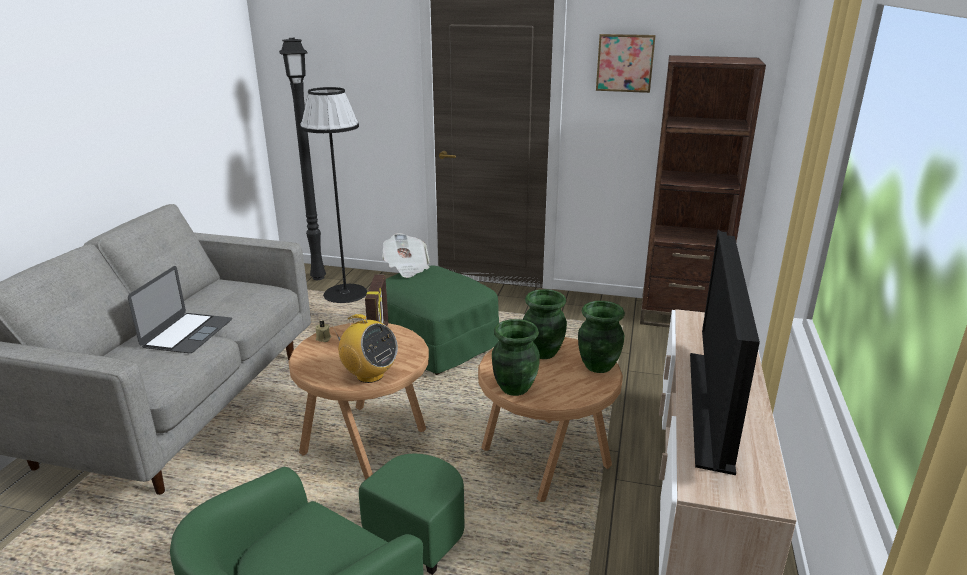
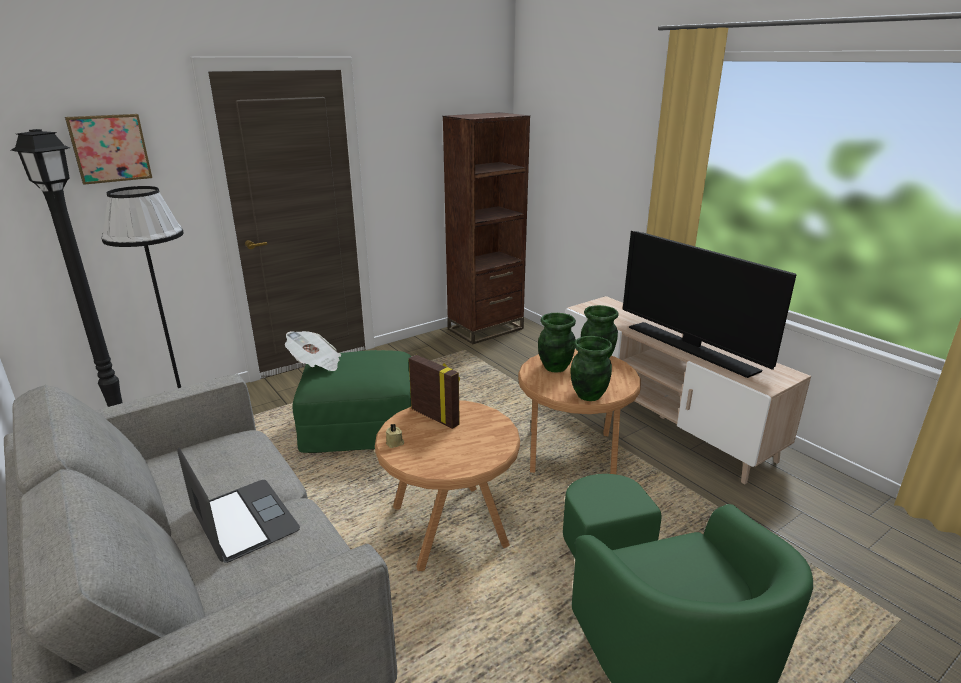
camera: 50 degrees left, 0 degrees up
(369, 375) = (493, 443): radio -> none
(625, 63) = (407, 125): picture -> picture (109, 148)

